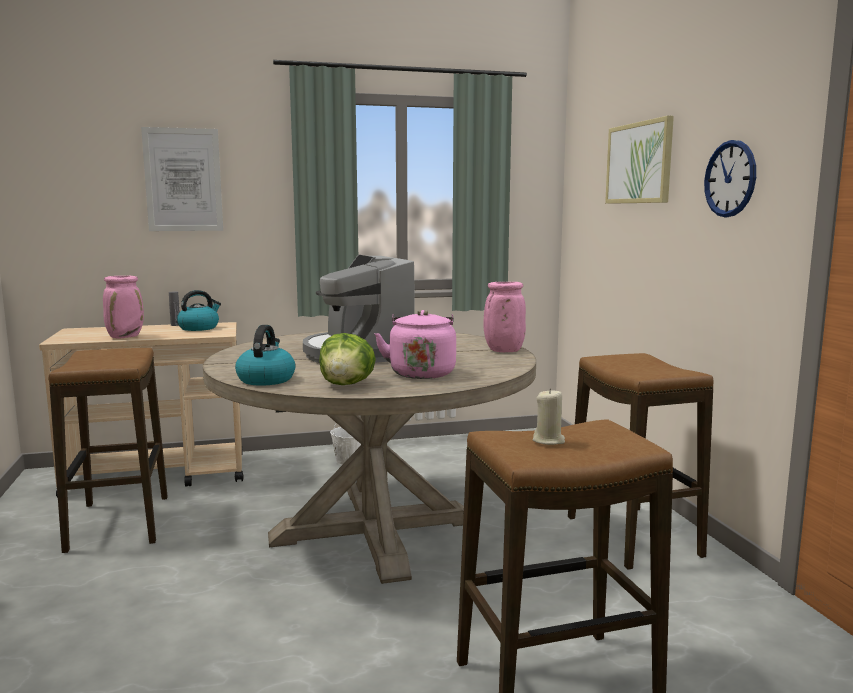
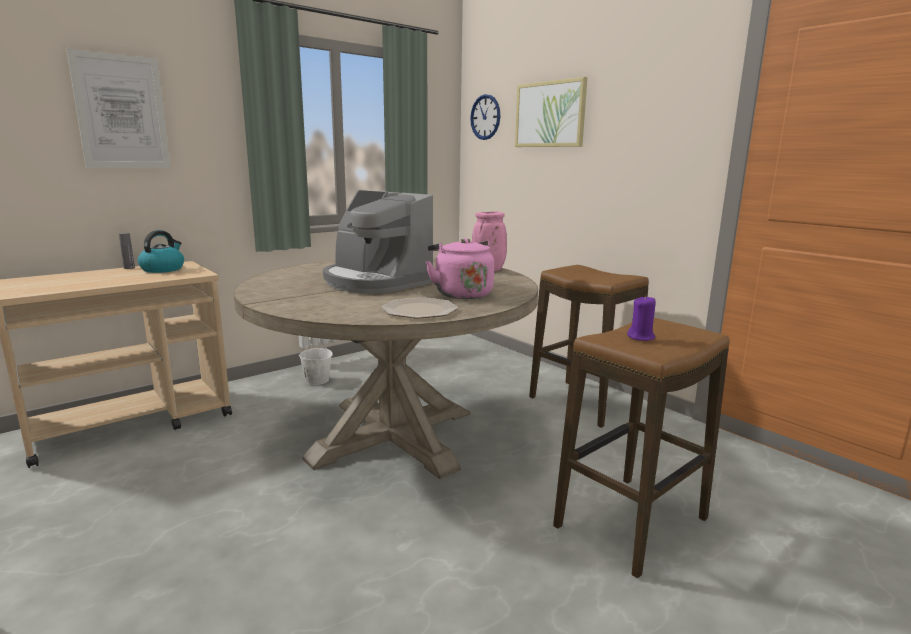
camera: 25 degrees left, 5 degrees up
(119, 523) = (131, 480): stool -> none
(126, 337) = (92, 284): pink vase -> none
(266, 379) = (337, 313): kettle -> none
(347, 384) = (420, 310): lettuce -> plate
(548, 440) = (641, 337): beige candle -> purple candle
(730, 179) = (647, 129): wall clock -> wall clock (485, 117)

